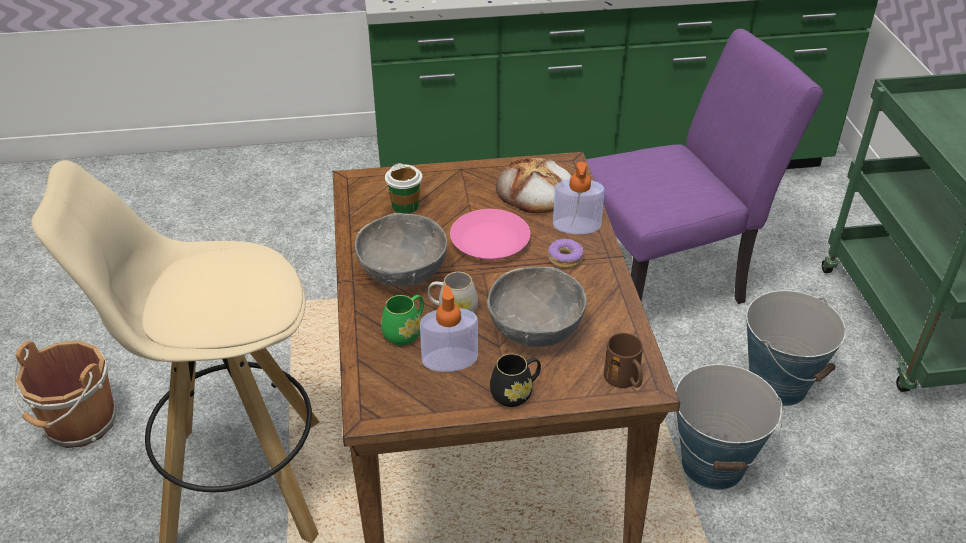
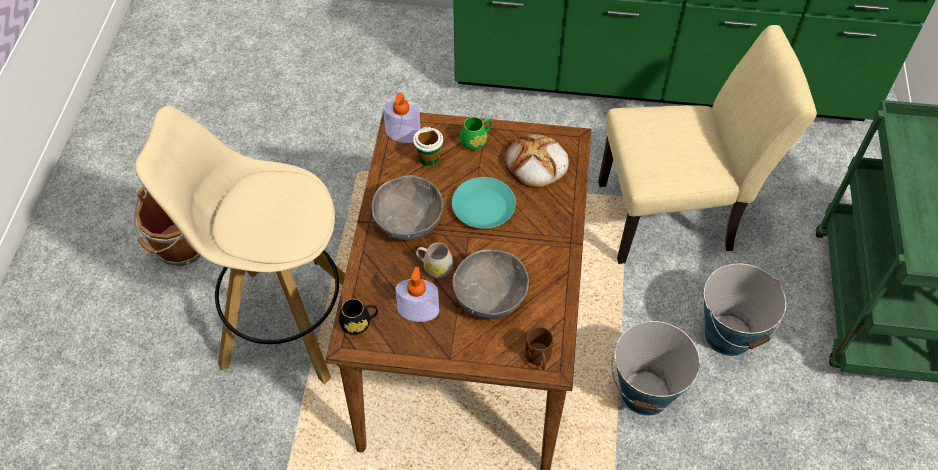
camera: 15 degrees right, 15 degrees up
(405, 331) = (394, 278): green mug -> green mug (476, 140)
(491, 241) = (484, 207): pink plate -> turquoise plate
(516, 392) = (456, 350): black mug -> black mug (359, 323)
(565, 258) = (535, 236): donut -> none
(576, 225) = (556, 206): soap dispenser -> soap dispenser (403, 134)
(670, 281) = (676, 216): purple chair -> beige chair

